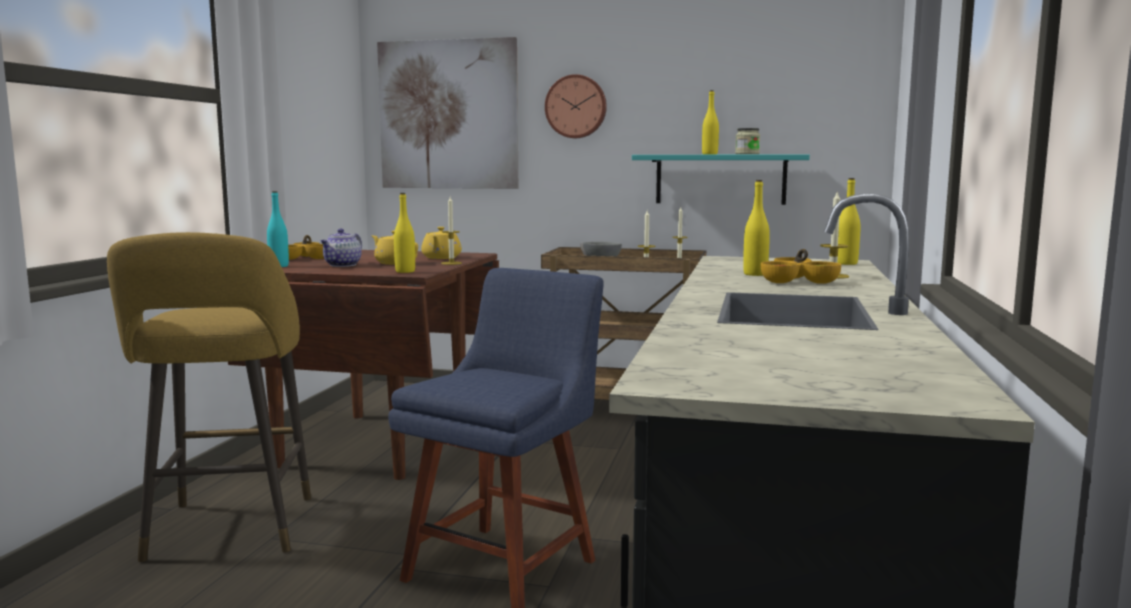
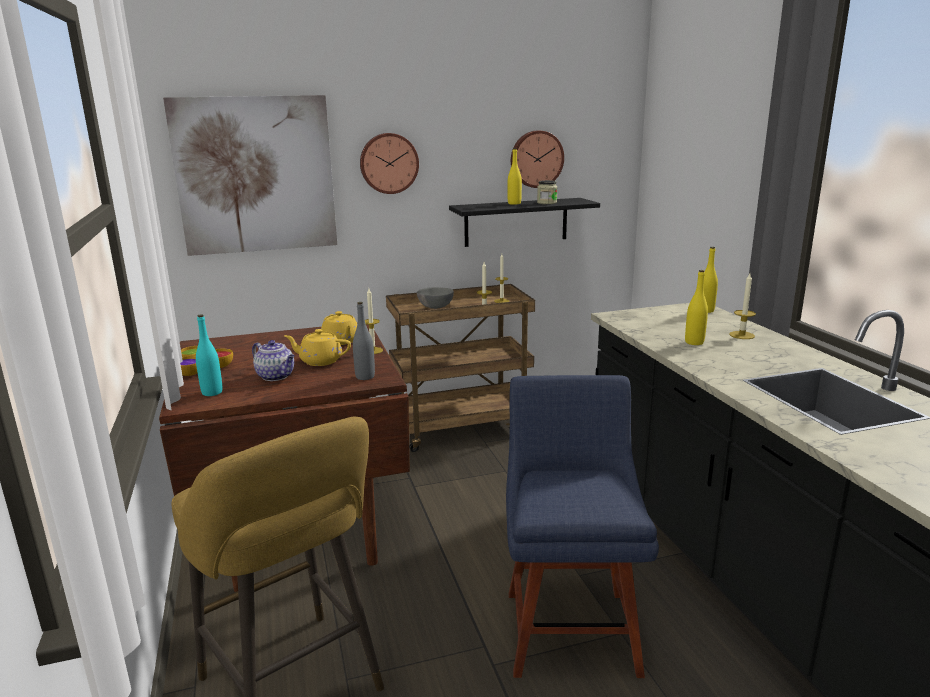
camera: 30 degrees left, 10 degrees up
(342, 265) = (276, 376): teapot -> teapot turned 45 degrees counterclockwise
(405, 271) = (365, 377): yellow bottle -> grey bottle
(720, 179) = (516, 222): turquoise shelf -> black shelf
(747, 106) = (536, 159): none -> wall clock
(797, 281) = (740, 348): bowl -> none

